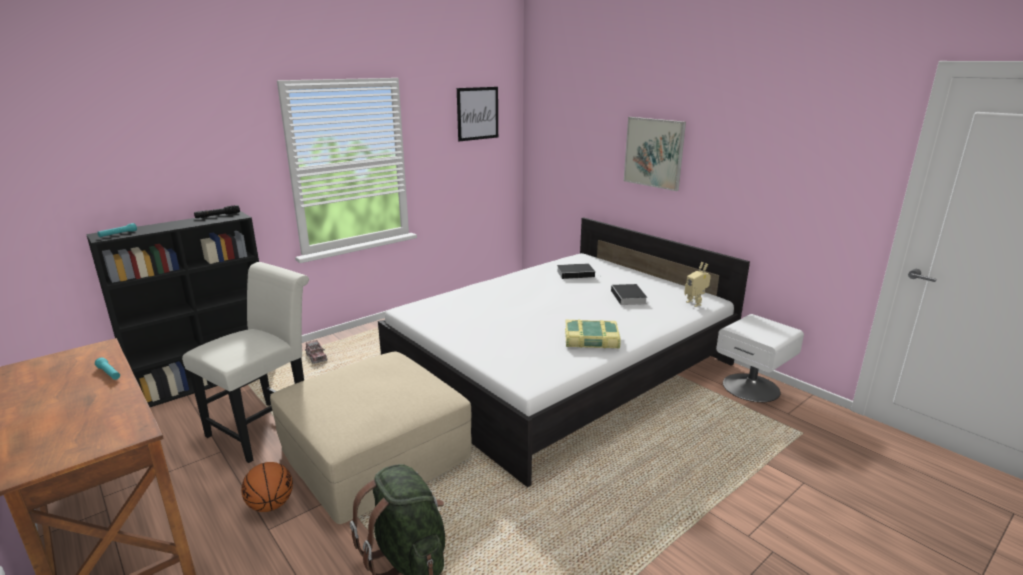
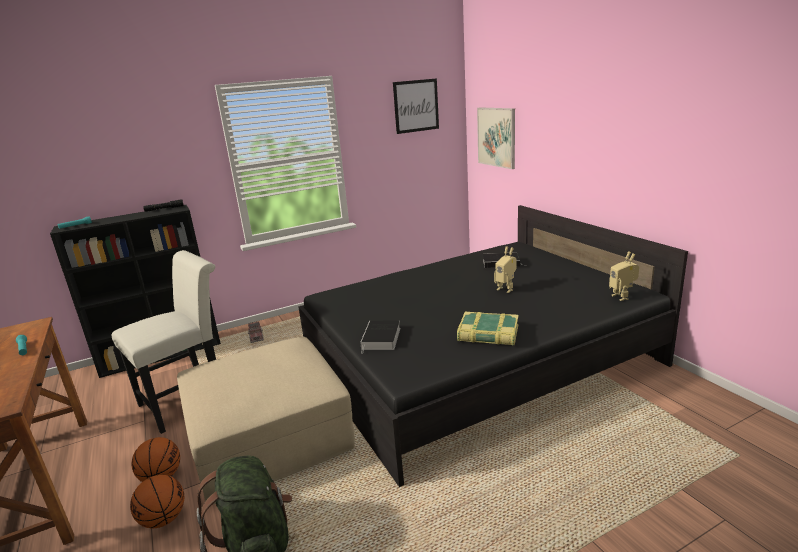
camera: 15 degrees right, 0 degrees up
(293, 544) = (163, 519): none -> basketball
(560, 369) = (476, 360): white bed -> black bed
(590, 298) = (506, 289): none -> toy robot
(629, 298) = (548, 289): book -> book (381, 339)
(654, 153) = (585, 134): picture -> picture (496, 137)
(751, 387) = (687, 393): white nightstand -> none

